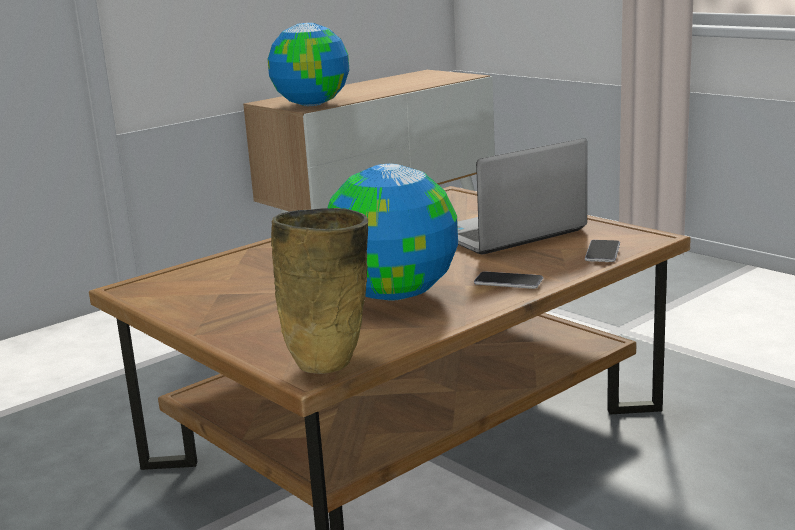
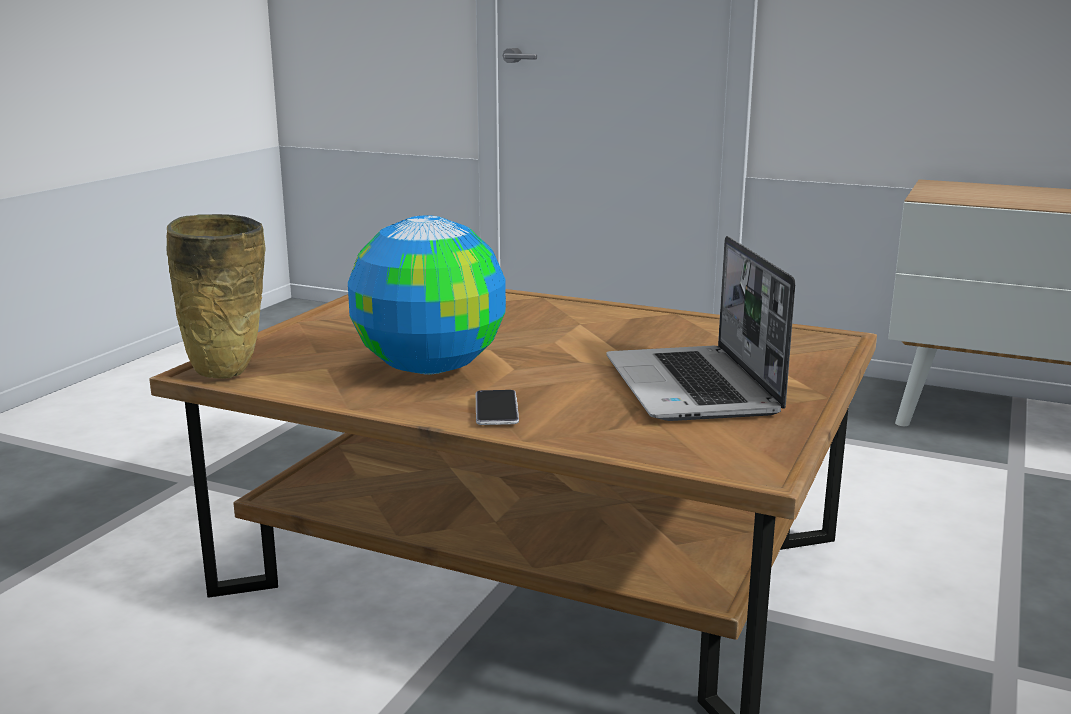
camera: 65 degrees right, 0 degrees up
(311, 104) = (954, 196): globe -> none
(507, 234) = (693, 387): laptop -> laptop turned 135 degrees counterclockwise
(602, 252) = (653, 445): phone -> none

